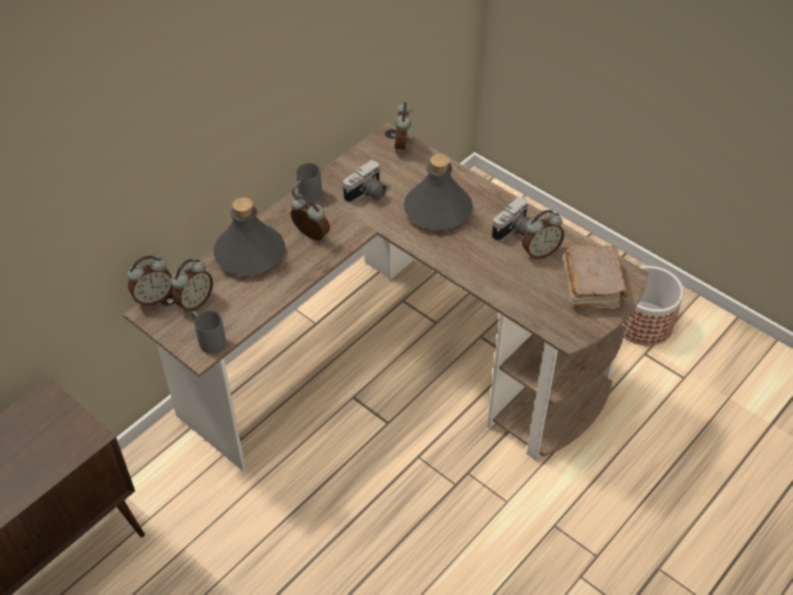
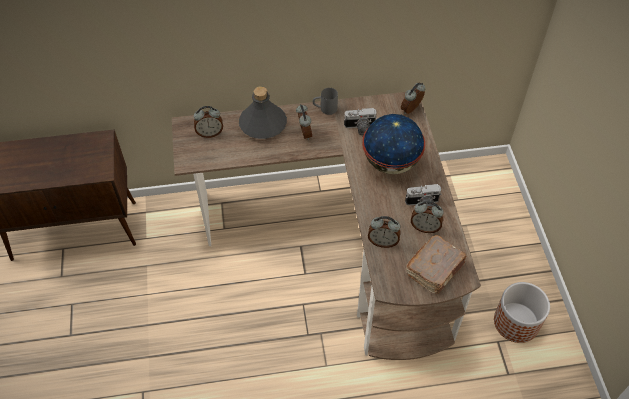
camera: 40 degrees right, 5 degrees up
(154, 298) = (193, 118): alarm clock -> alarm clock (383, 242)
(208, 340) = (196, 158): grey mug -> none
(437, 210) = (390, 163): grey bottle -> globe

